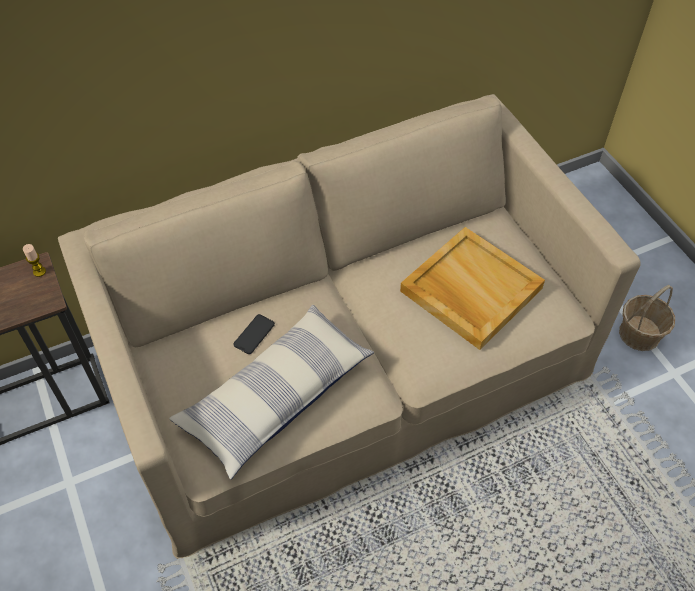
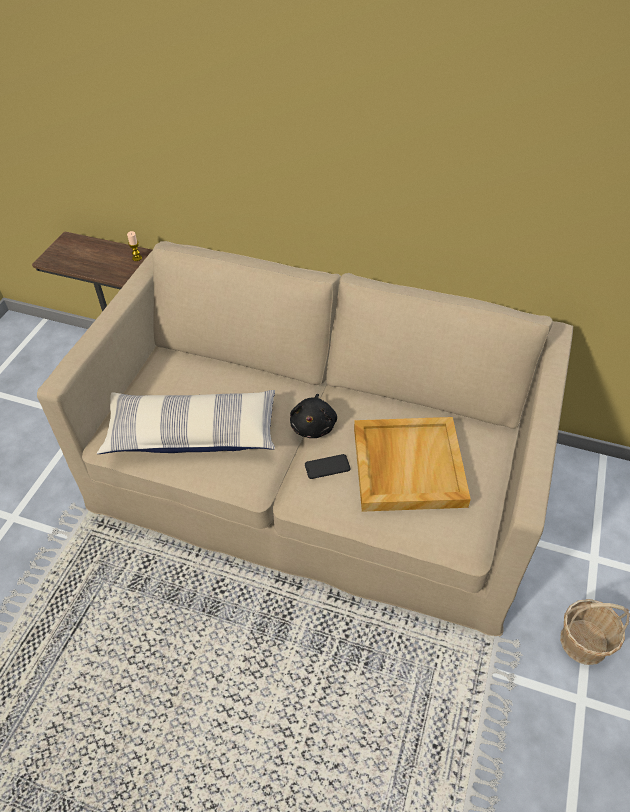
camera: 45 degrees right, 5 degrees down
(254, 334) = (226, 386): phone -> phone (327, 467)
(363, 312) = (313, 425): none -> black plush toy

